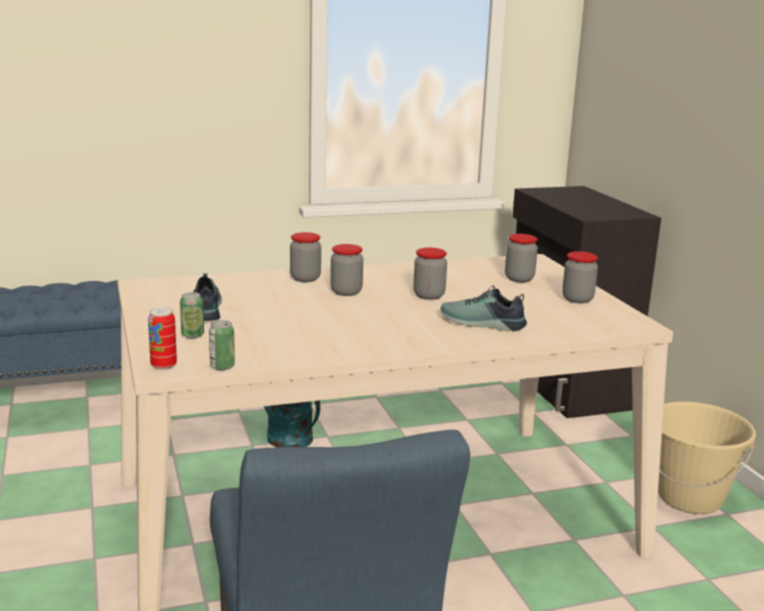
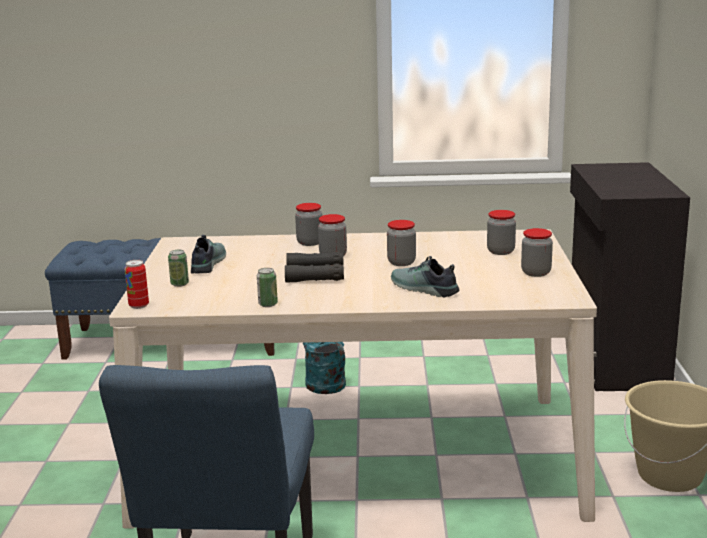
camera: 20 degrees right, 0 degrees up
(222, 366) = (180, 309): can -> can (268, 304)
(346, 314) = (315, 274): none -> black binoculars

